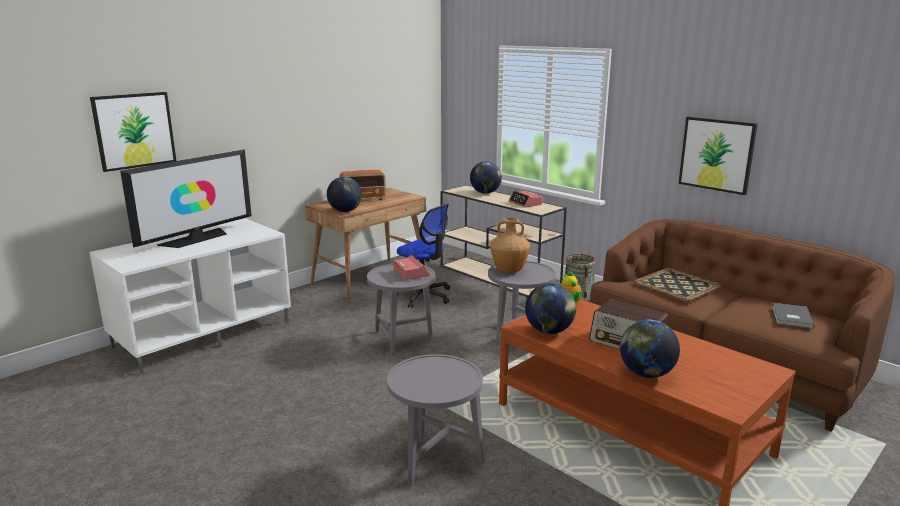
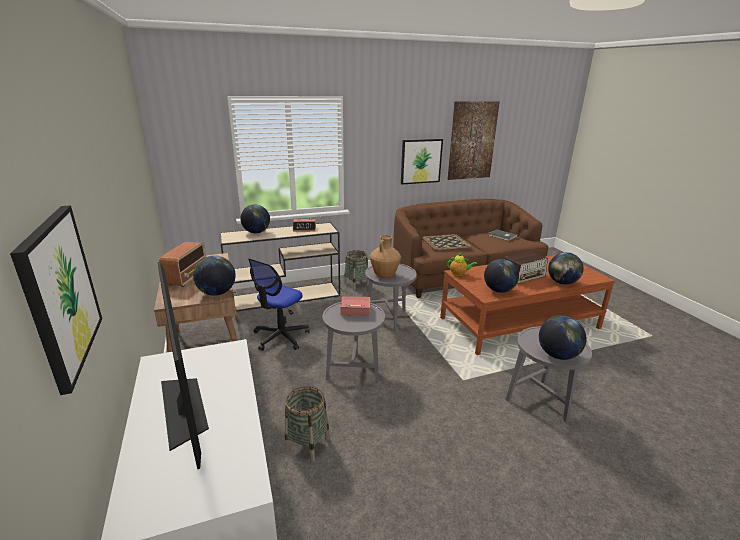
camera: 65 degrees left, 5 degrees up
(285, 345) = (307, 444): none -> basket
(408, 380) = (557, 355): none -> globe
(423, 296) = (281, 337): office chair -> office chair turned 150 degrees clockwise
(822, 135) = (472, 141): none -> picture

